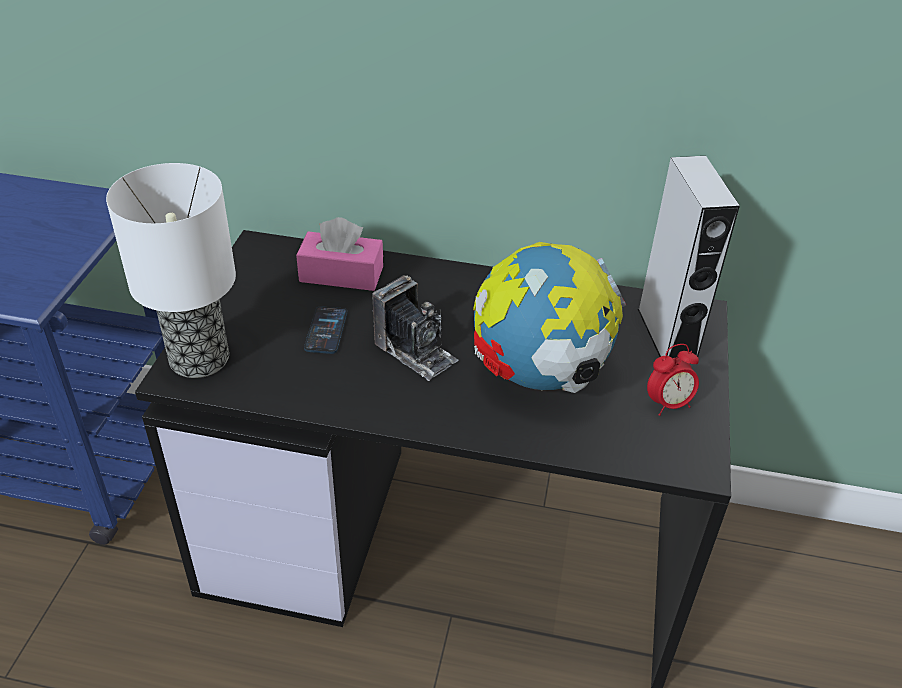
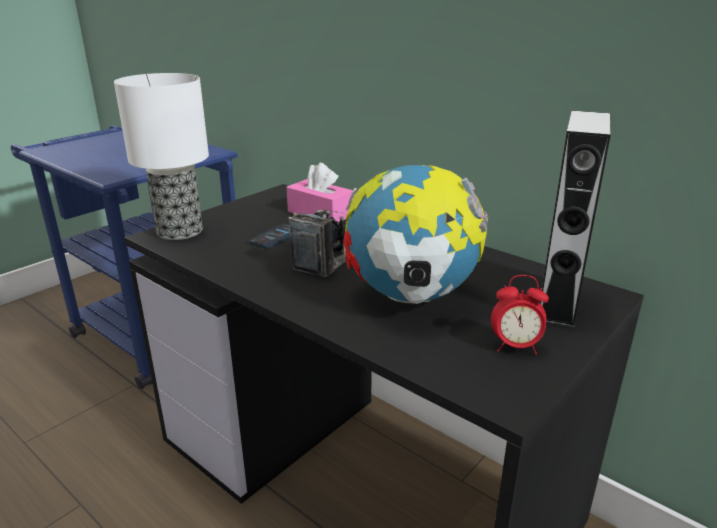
camera: 30 degrees right, 15 degrees down
(415, 351) = (325, 261): camera -> camera turned 135 degrees counterclockwise

